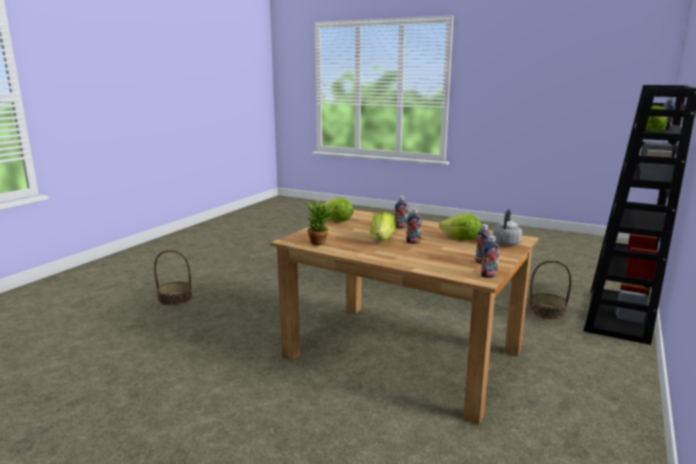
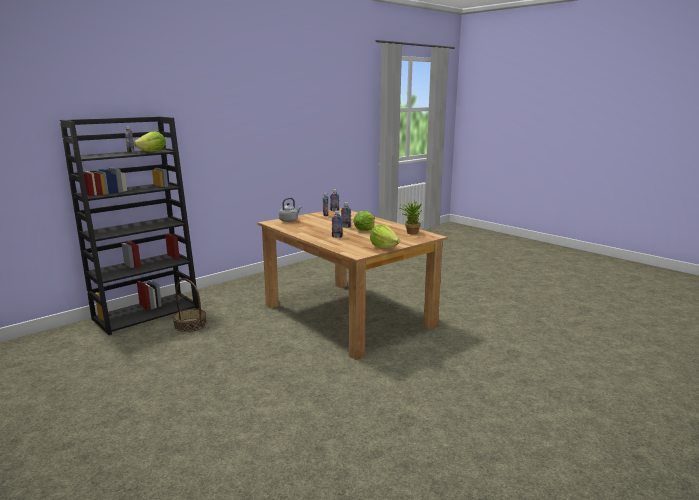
camera: 160 degrees left, 0 degrees up
(175, 298) = (568, 411): basket -> none
(461, 239) = (311, 225): lettuce -> none

